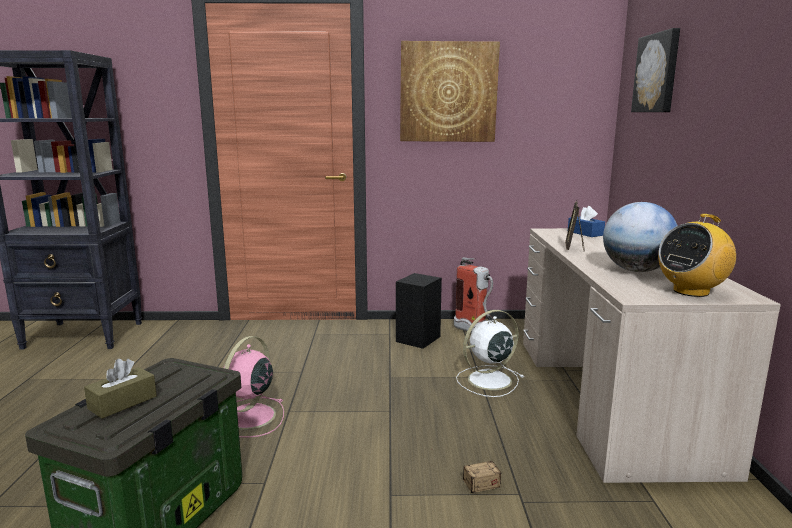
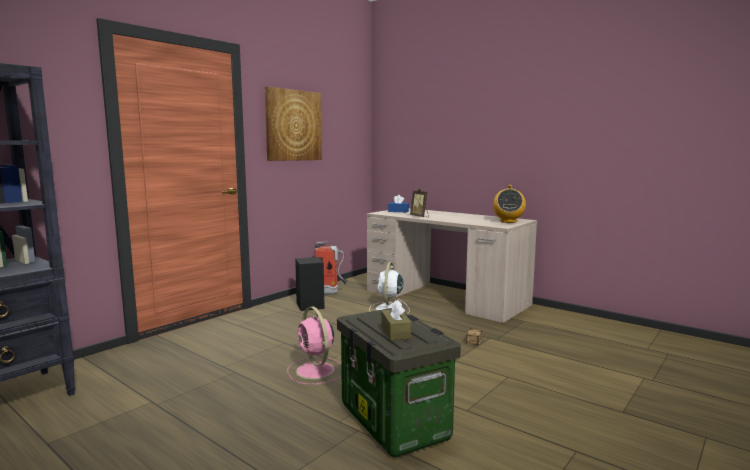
camera: 50 degrees left, 5 degrees down
(636, 270) = (470, 219): globe -> none
(657, 73) = (414, 119): picture -> none

